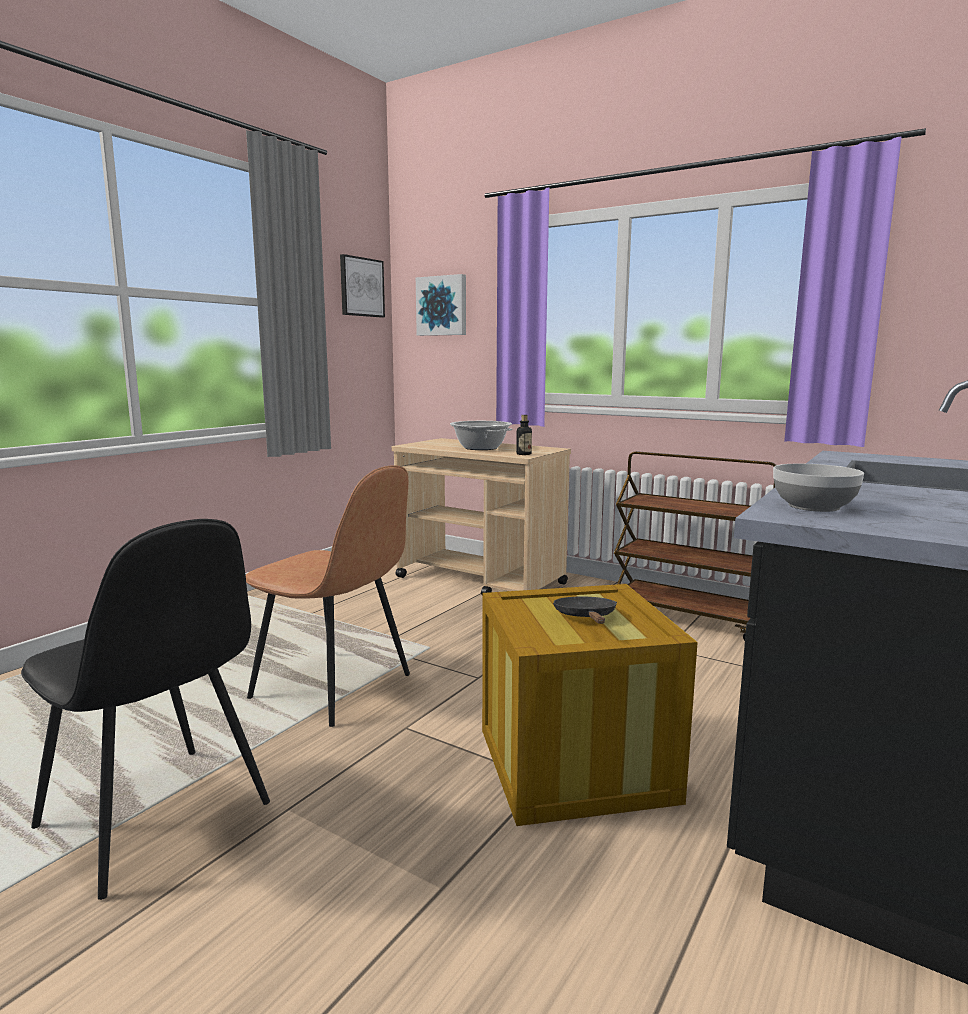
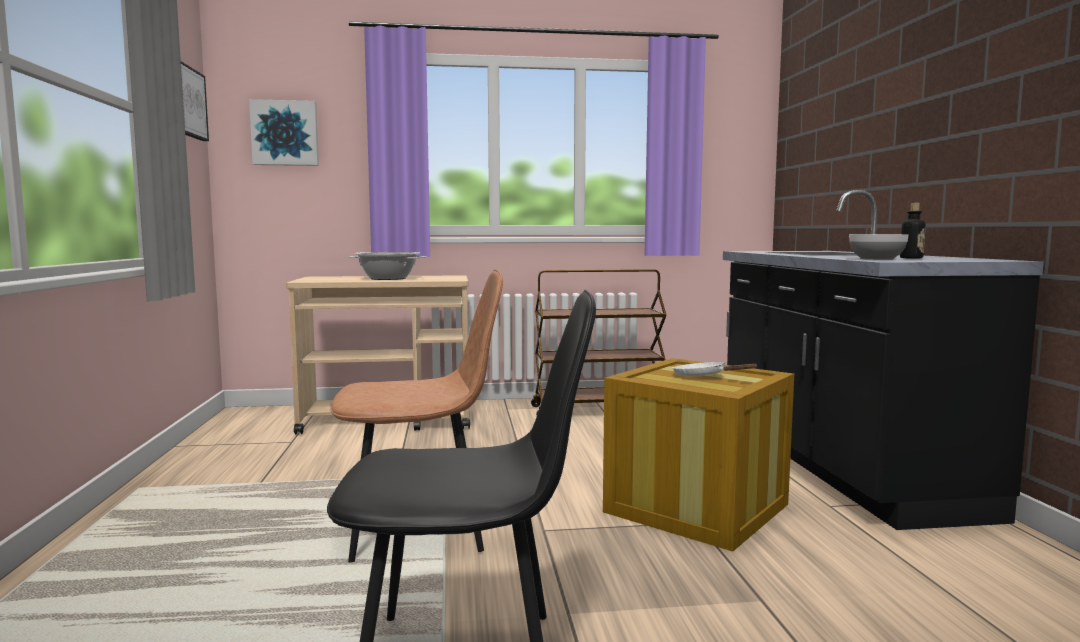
camera: 40 degrees left, 5 degrees down
(523, 454) = (448, 279): bottle -> bottle (911, 258)
(586, 617) = (704, 377): black frying pan -> white frying pan

